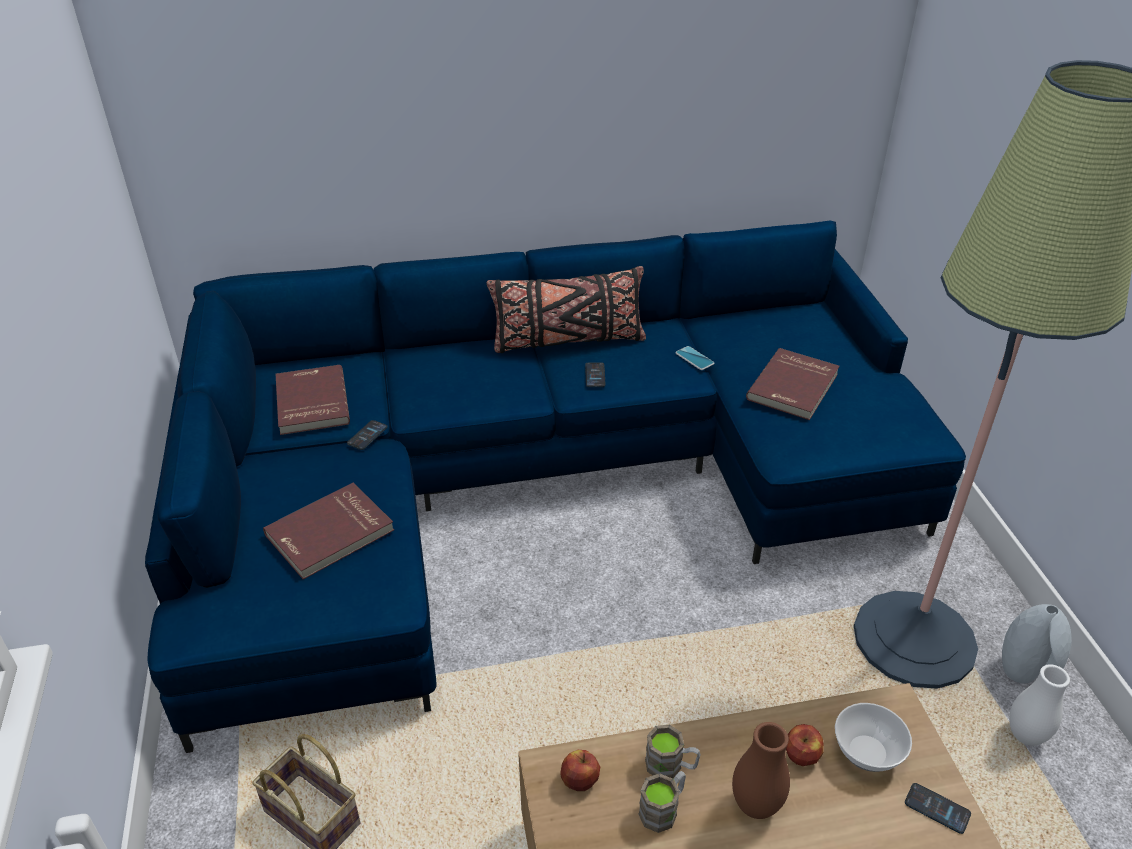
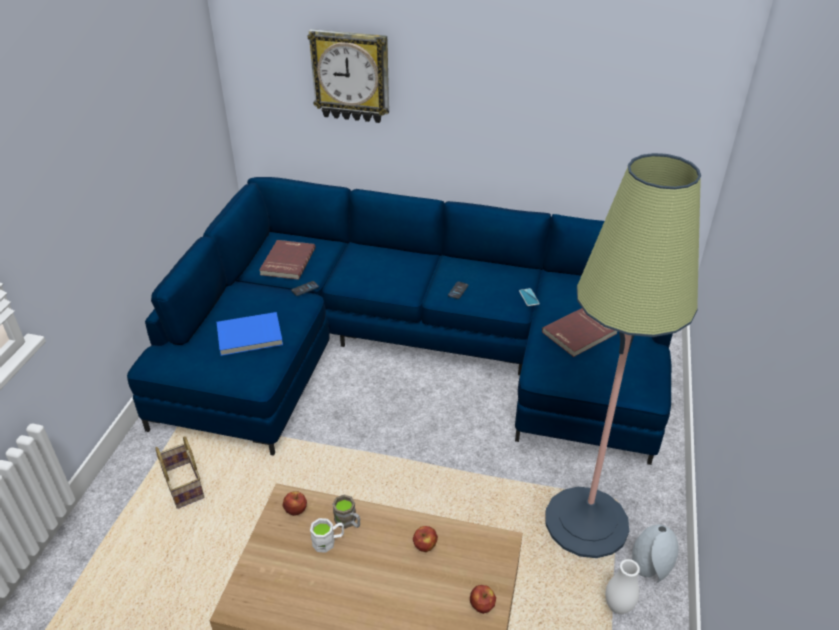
camera: 25 degrees right, 0 degrees up
(331, 534) = (250, 336): red book -> blue book
(349, 82) = (351, 76): none -> wall clock
(567, 340) = (457, 265): black pillow -> none
(663, 809) = (328, 541): brown mug -> white mug
(756, 805) = (379, 560): brown vase -> none
(868, 751) = (465, 559): bowl -> none
(937, 808) = (482, 605): phone -> apple

